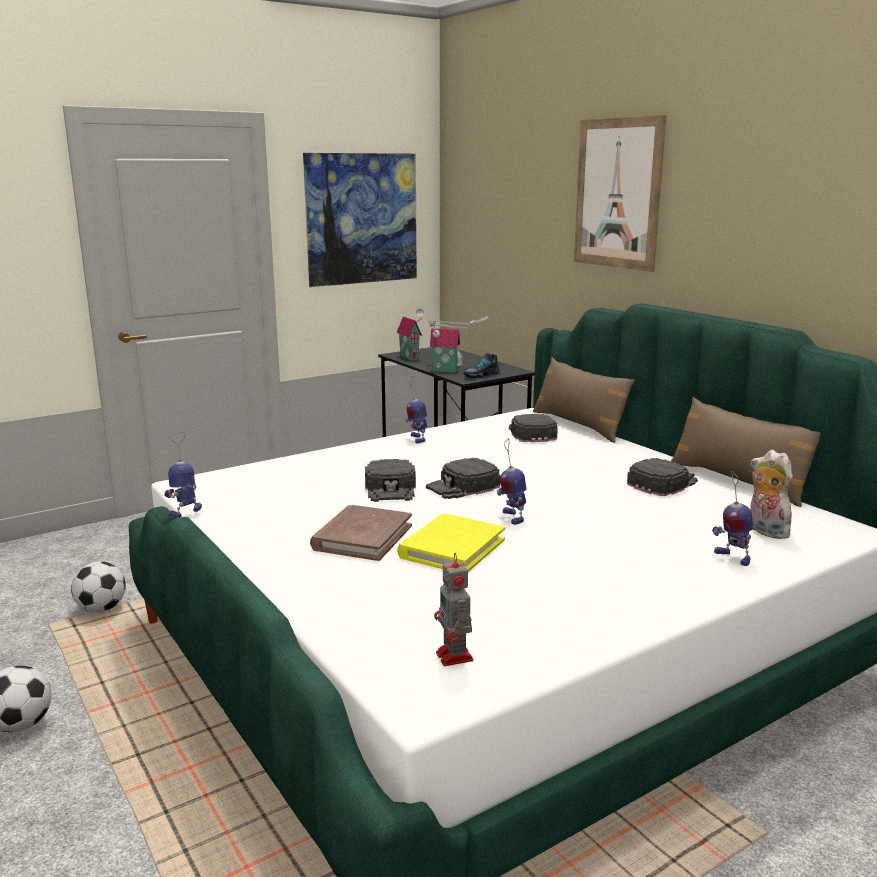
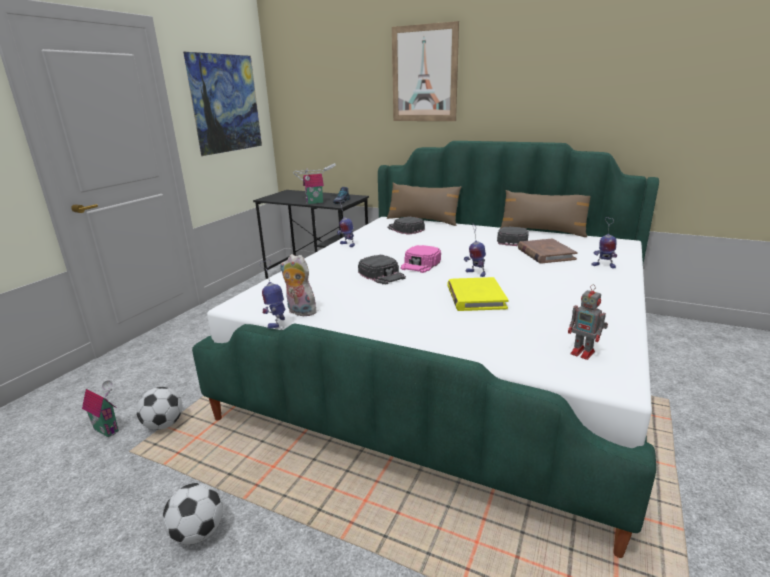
camera: 30 degrees left, 5 degrees up
(362, 537) = (416, 305): brown book -> brown book (545, 254)
(411, 357) = (278, 198): toy house -> toy house (108, 429)
(463, 486) = (420, 264): black cap -> pink cap
(764, 531) = (593, 251): plush toy -> plush toy (299, 312)

